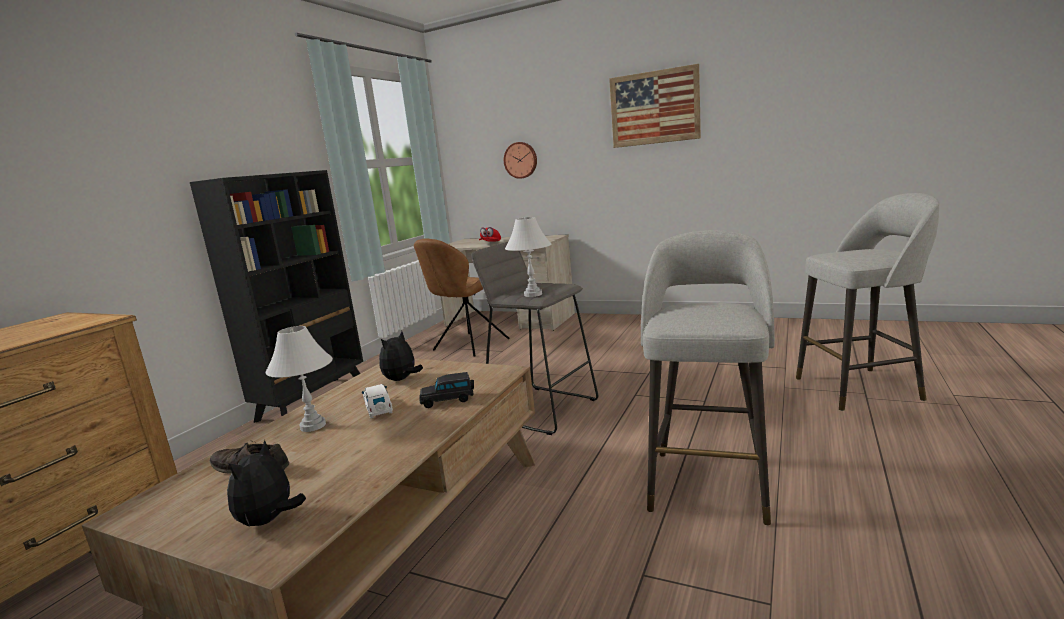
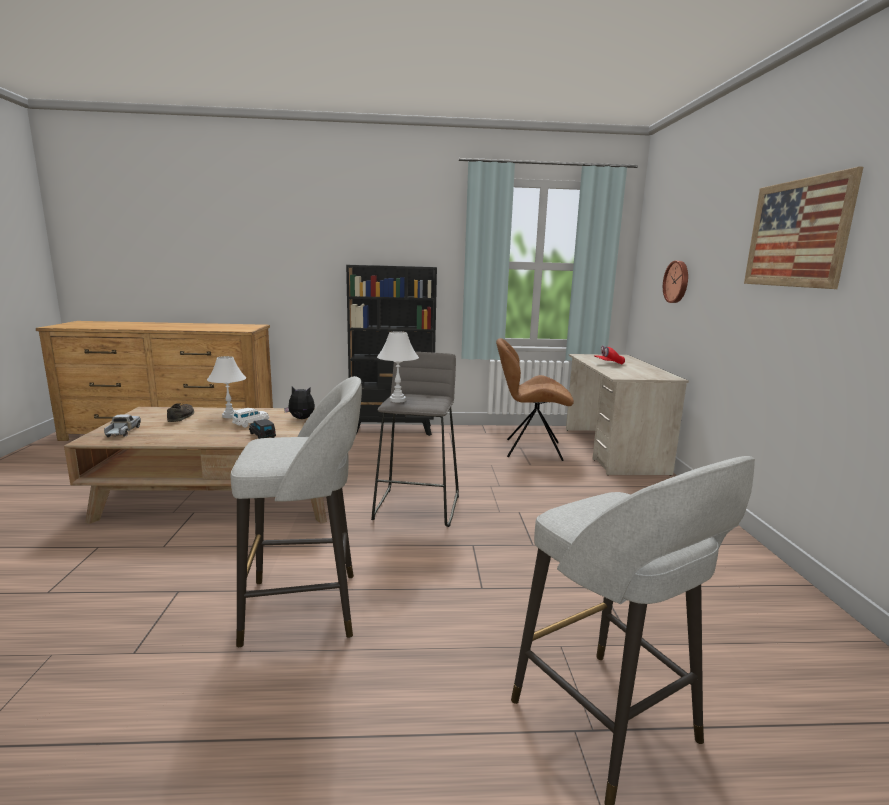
camera: 60 degrees right, 0 degrees up
(269, 520) = (122, 432): plush toy -> toy truck

